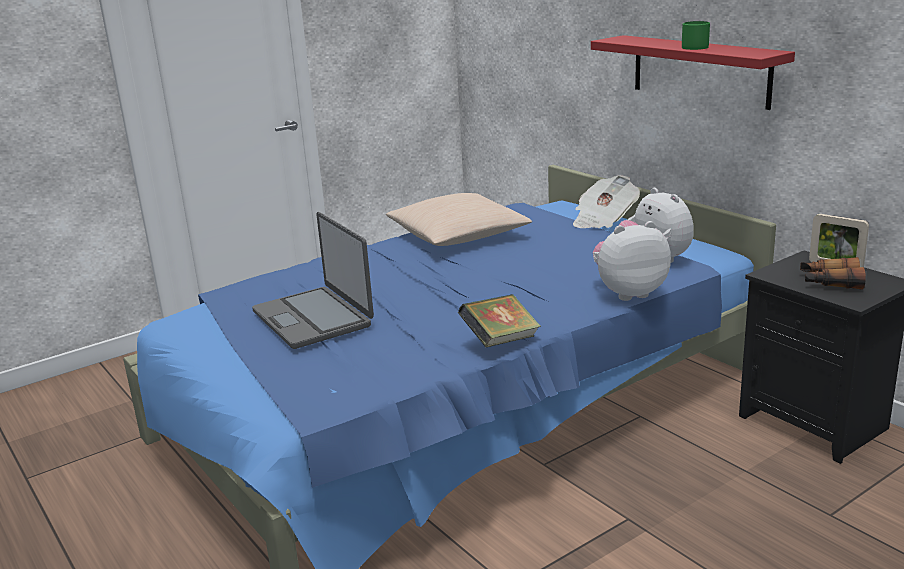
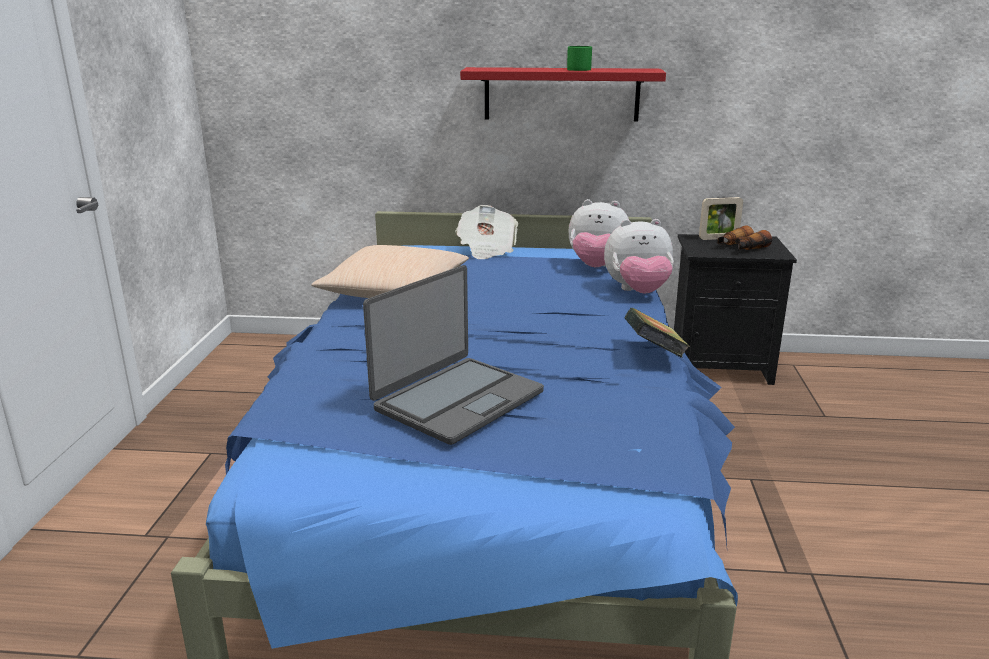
camera: 50 degrees left, 0 degrees up
(313, 318) = (457, 400): laptop -> laptop turned 60 degrees counterclockwise
(628, 293) = (637, 292): plush toy -> plush toy turned 120 degrees counterclockwise

